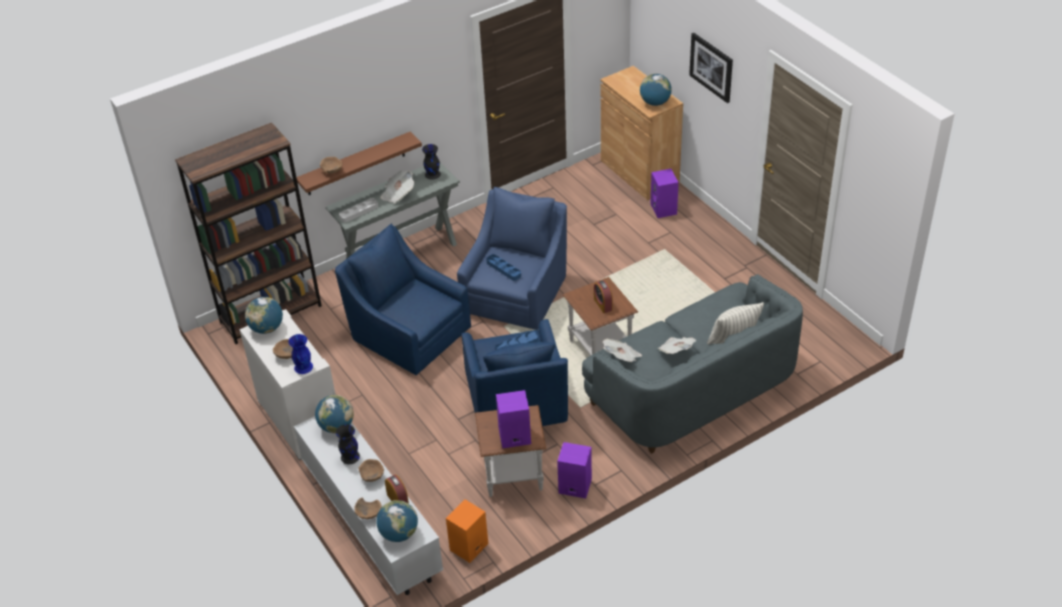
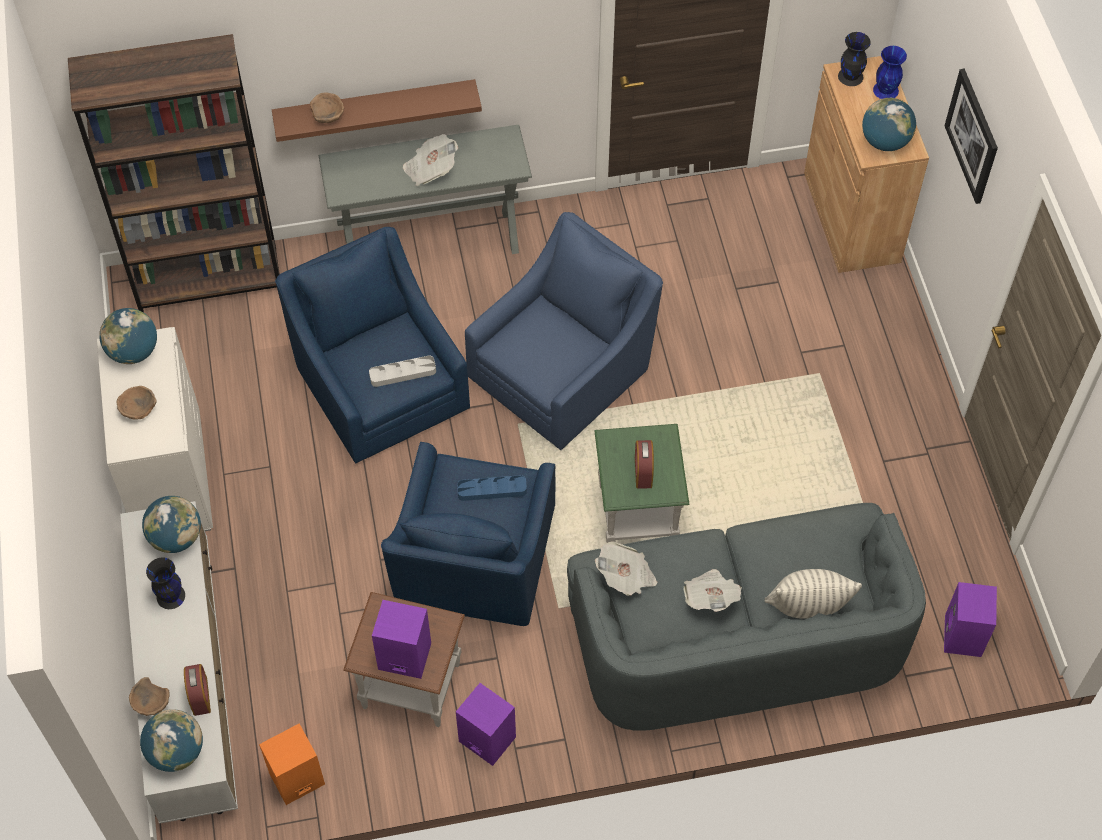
camera: 20 degrees right, 15 degrees up
(303, 367) = (151, 439): blue vase -> blue vase (885, 90)
(359, 212) = (360, 182): grey tray -> grey tray (402, 373)
(373, 477) = (185, 643): brown bowl -> none
(433, 174) = (498, 149): black vase -> black vase (851, 76)
(503, 269) = (538, 345): blue tray -> none
(600, 348) = (637, 516): brown side table -> green side table
(664, 209) = (855, 299): purple speaker -> purple speaker (964, 637)

